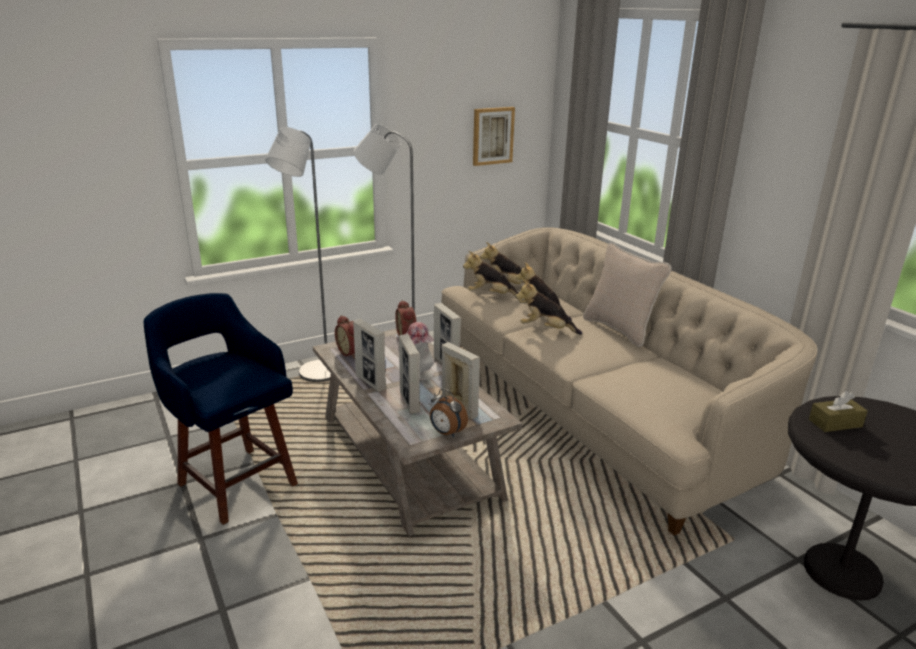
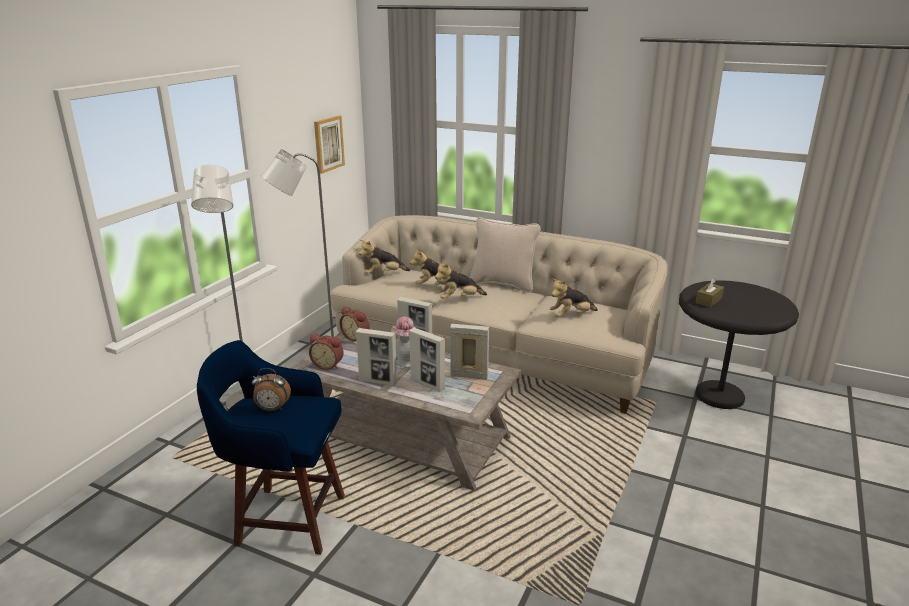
camera: 35 degrees left, 0 degrees up
(446, 433) = (483, 395): alarm clock -> alarm clock (272, 409)
(491, 295) = (384, 285): plush toy -> plush toy (571, 316)

